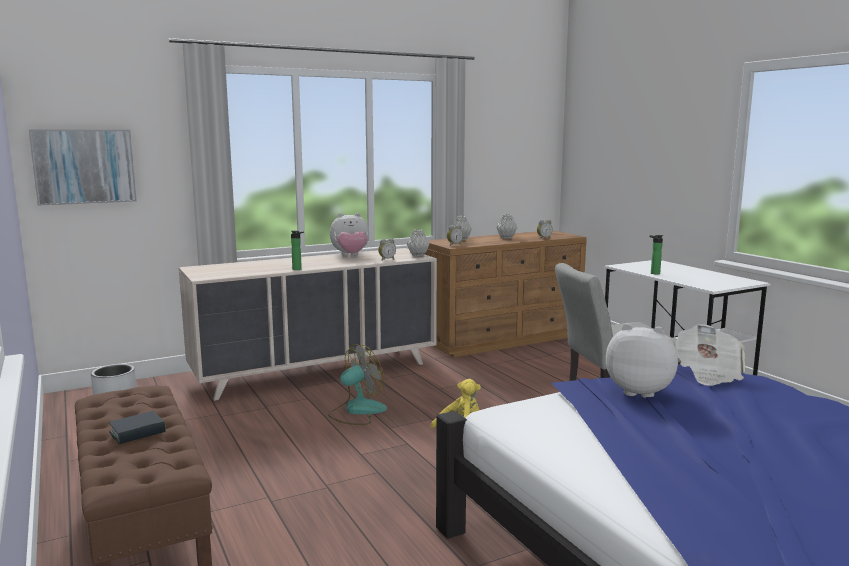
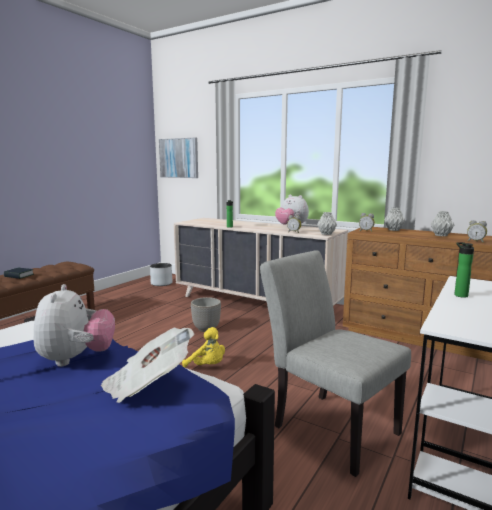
camera: 60 degrees right, 0 degrees up
(357, 411) = (206, 329): fan -> planter

